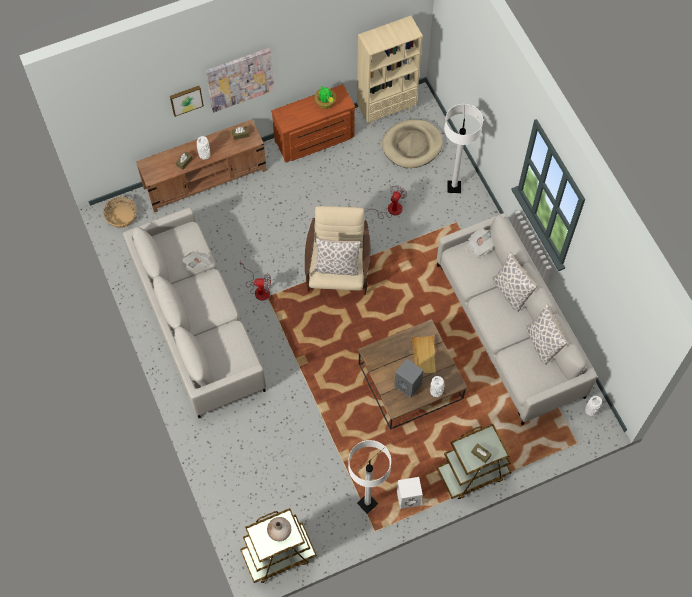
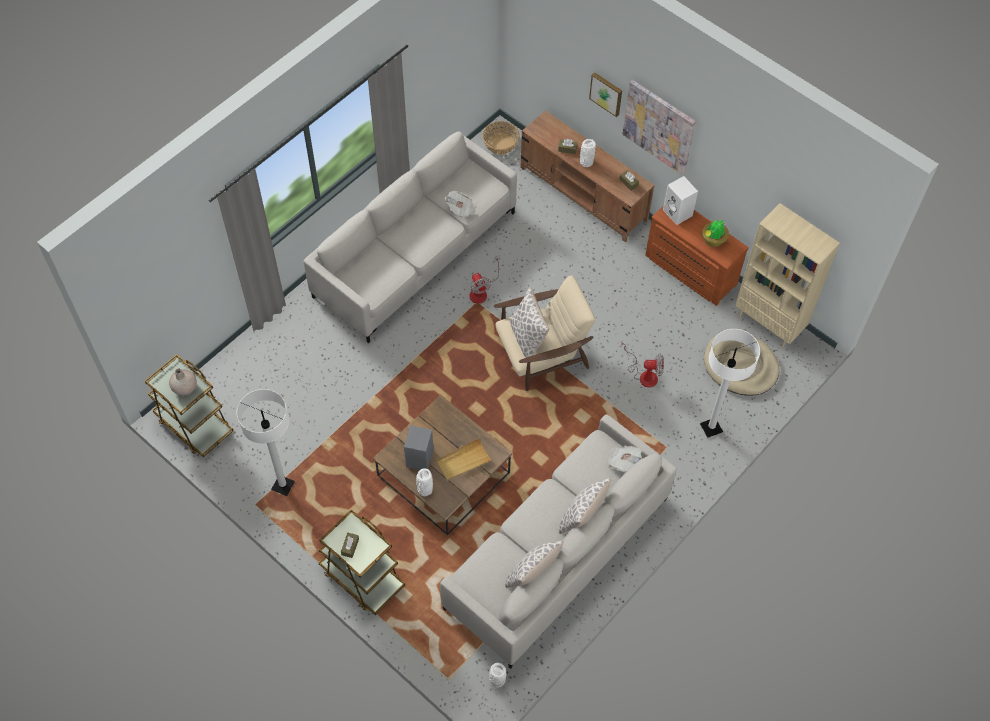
camera: 65 degrees right, 5 degrees down
(409, 497) = (306, 524): white speaker -> white speaker (678, 213)

